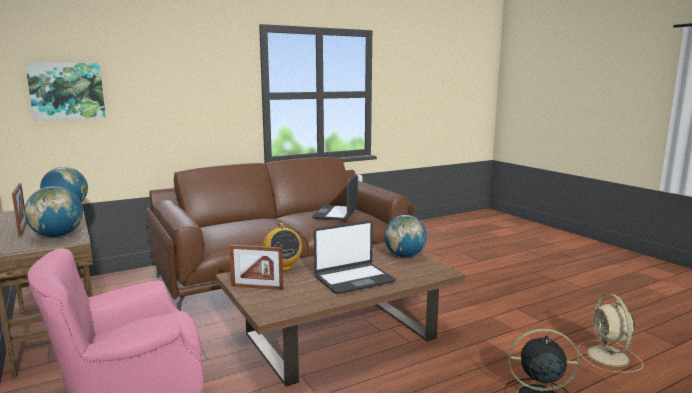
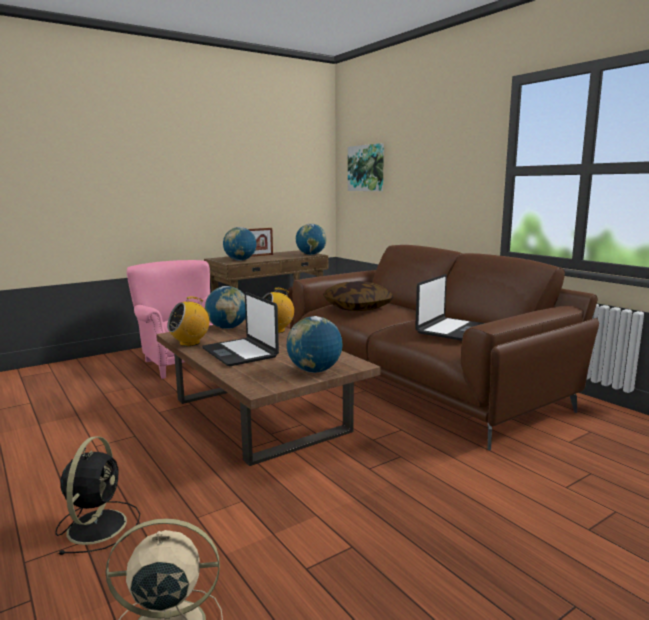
camera: 85 degrees right, 0 degrees up
(243, 231) = (357, 307): none -> pillow
(257, 287) = (227, 328): picture frame -> globe
(312, 302) = (190, 343): none -> radio
(336, 214) = (450, 330): laptop -> laptop turned 120 degrees clockwise

